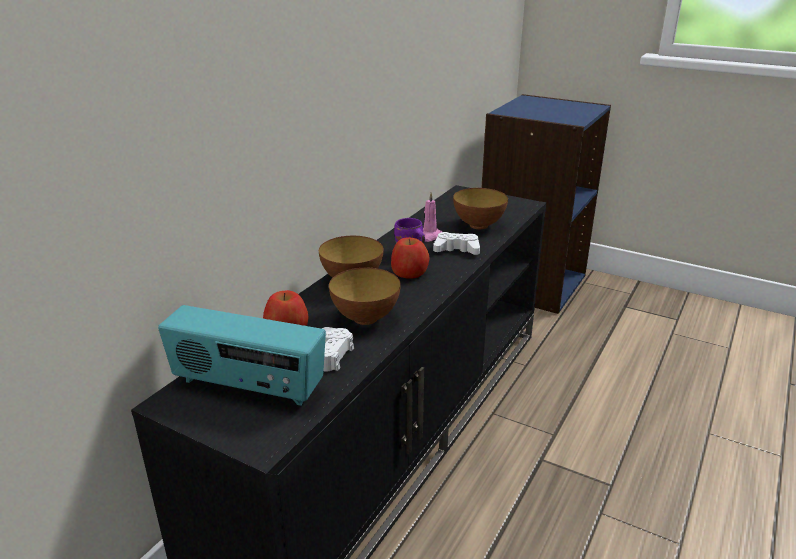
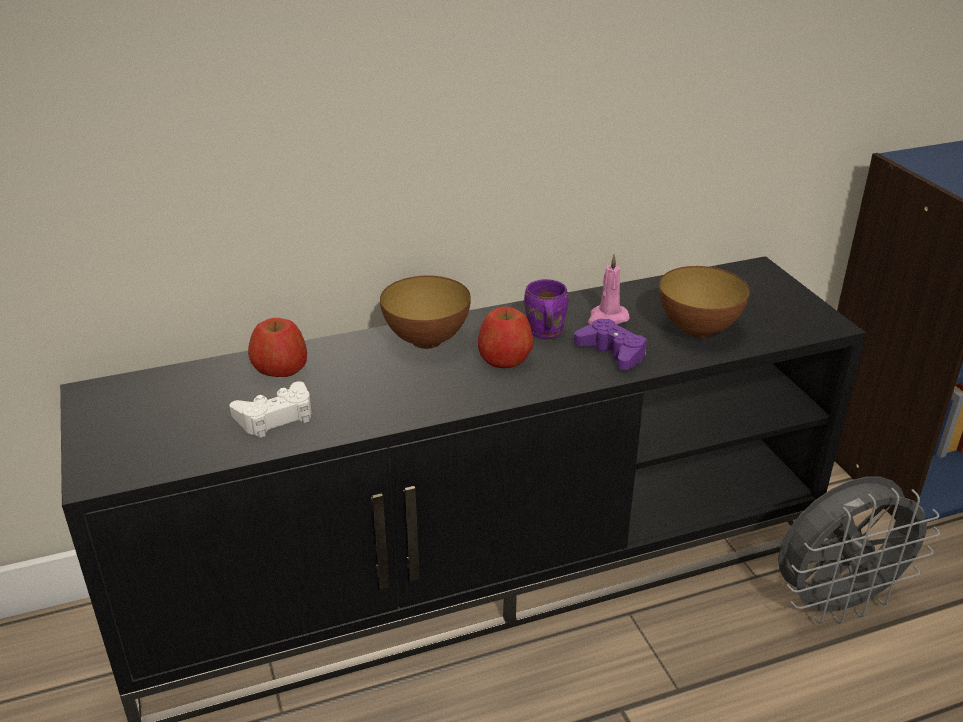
camera: 40 degrees right, 5 degrees up
(247, 386) = (165, 411): radio -> none
(365, 318) = (372, 392): bowl -> none
(457, 249) = (612, 352): white game controller -> purple game controller
(569, 359) = (836, 603): none -> grey fan

